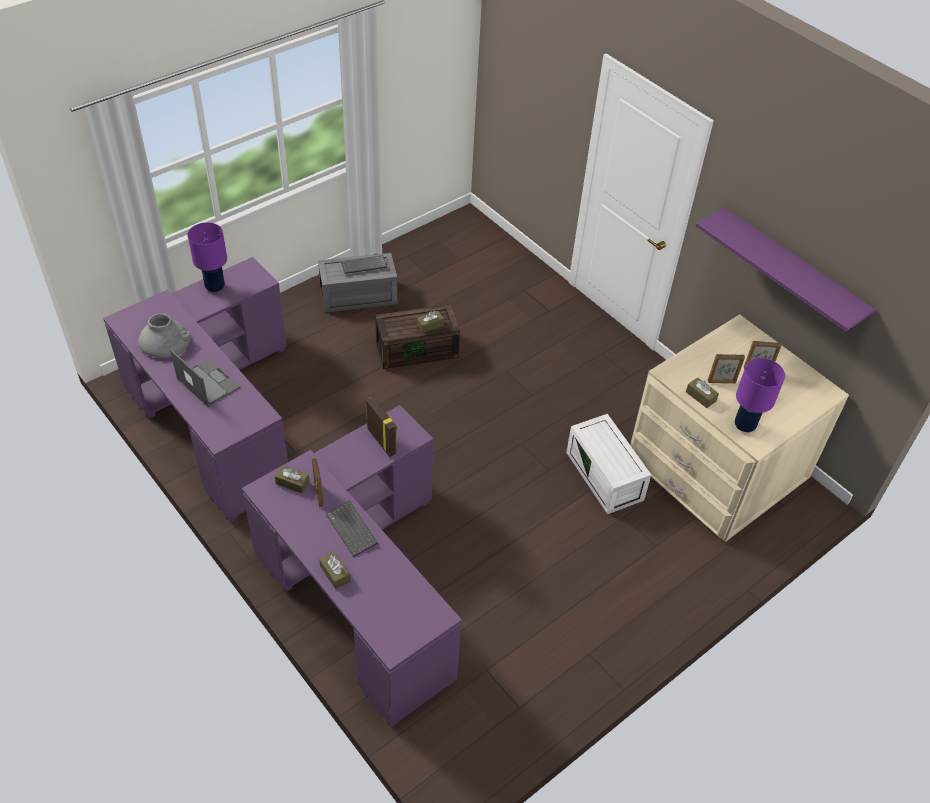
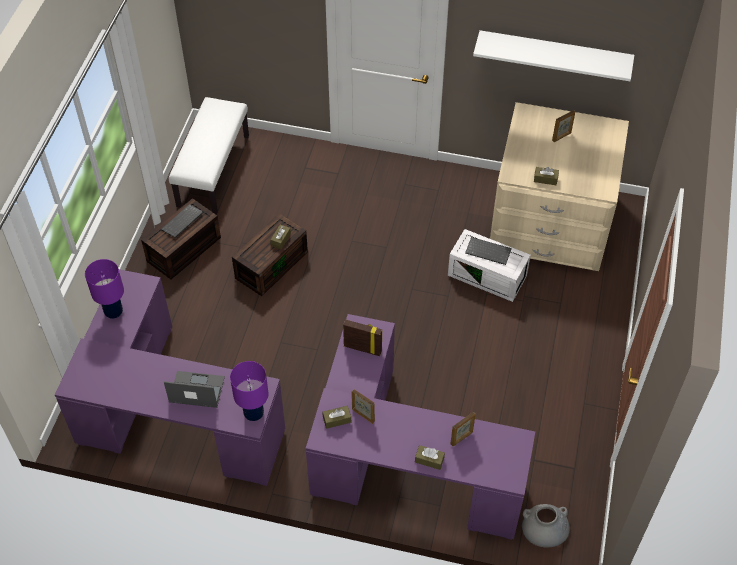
camera: 35 degrees left, 5 degrees up
(165, 341) = (127, 380): grey vase -> grey vase (545, 526)
(353, 529) = (410, 422): keyboard -> keyboard (489, 251)
(357, 296) = (184, 250): grey storage box -> brown storage box
(444, 250) = (213, 170): none -> white bench
(721, 382) = (548, 160): picture frame -> picture frame (462, 438)
(744, 425) = (588, 183): purple table lamp -> purple table lamp (253, 413)
(791, 270) = (554, 53): purple shelf -> white shelf

